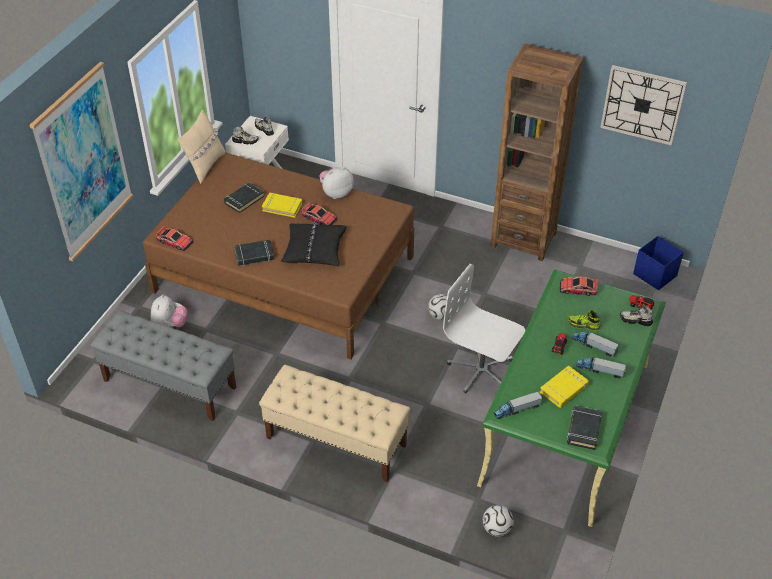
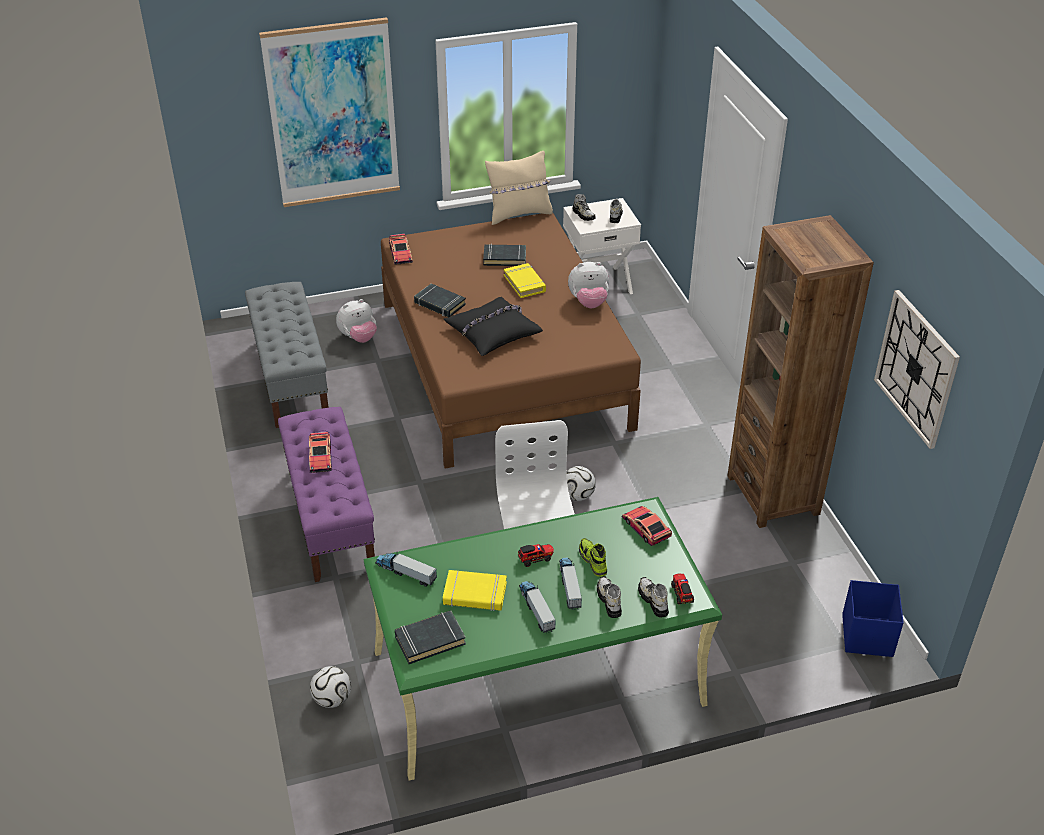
camera: 50 degrees right, 5 degrees down
(319, 218) = (539, 312): toy car -> toy car (320, 457)
(335, 441) = (330, 518): beige bench -> purple bench
(336, 193) = (588, 303): plush toy -> plush toy turned 150 degrees clockwise
(620, 337) = (609, 601): none -> shoe

